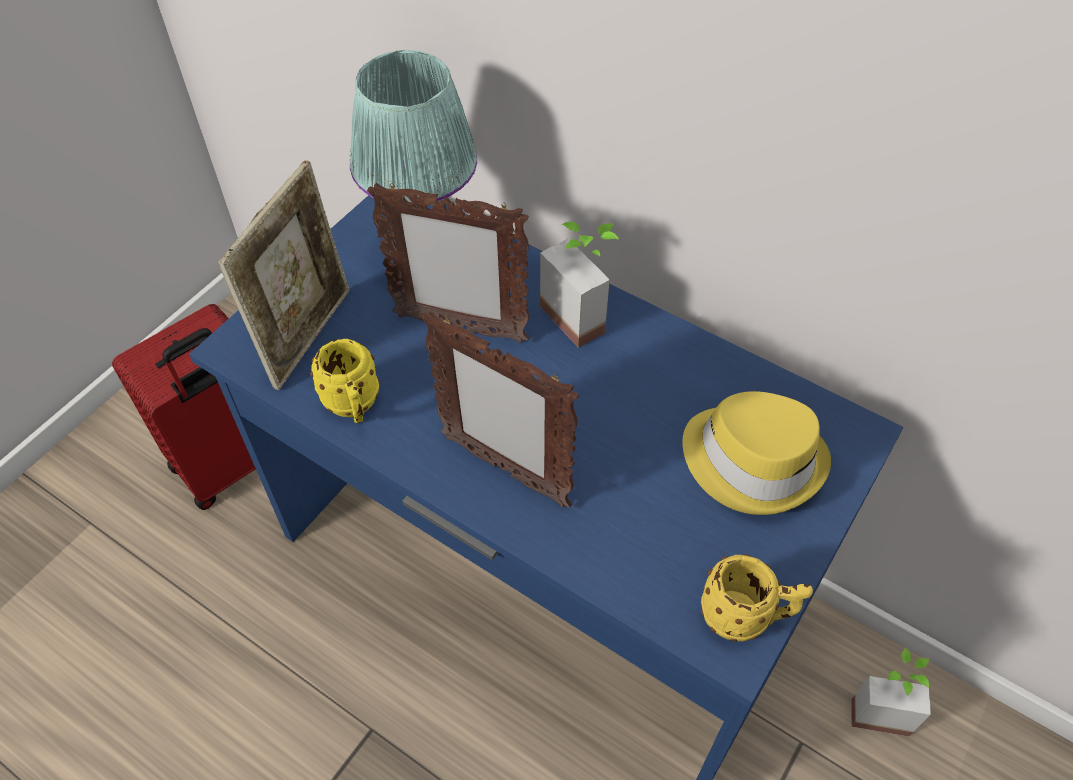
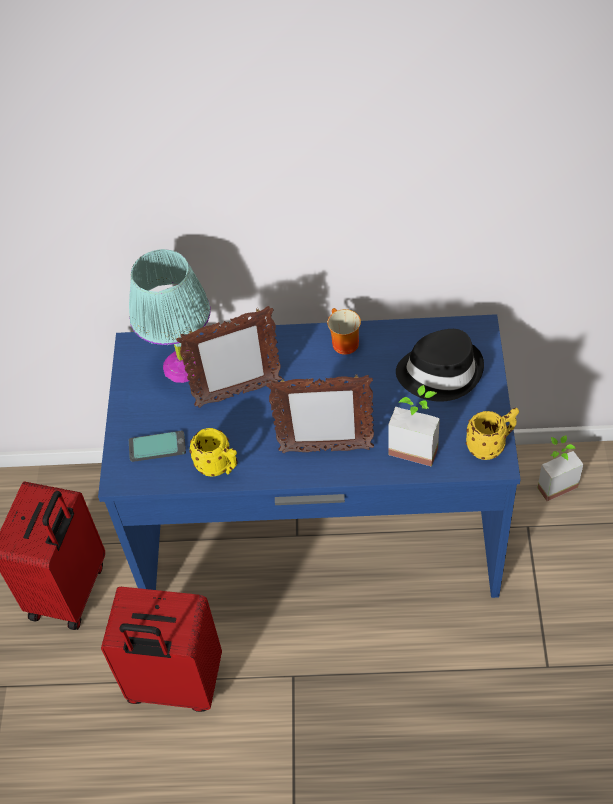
camera: 30 degrees left, 0 degrees up
(243, 644) = (175, 685): none -> red suitcase
(308, 335) = (157, 446): picture frame -> phone
(583, 313) = (297, 348): potted plant -> potted plant (416, 444)
(647, 340) = (342, 342): none -> mug
(753, 459) = (440, 371): yellow hat -> black hat

